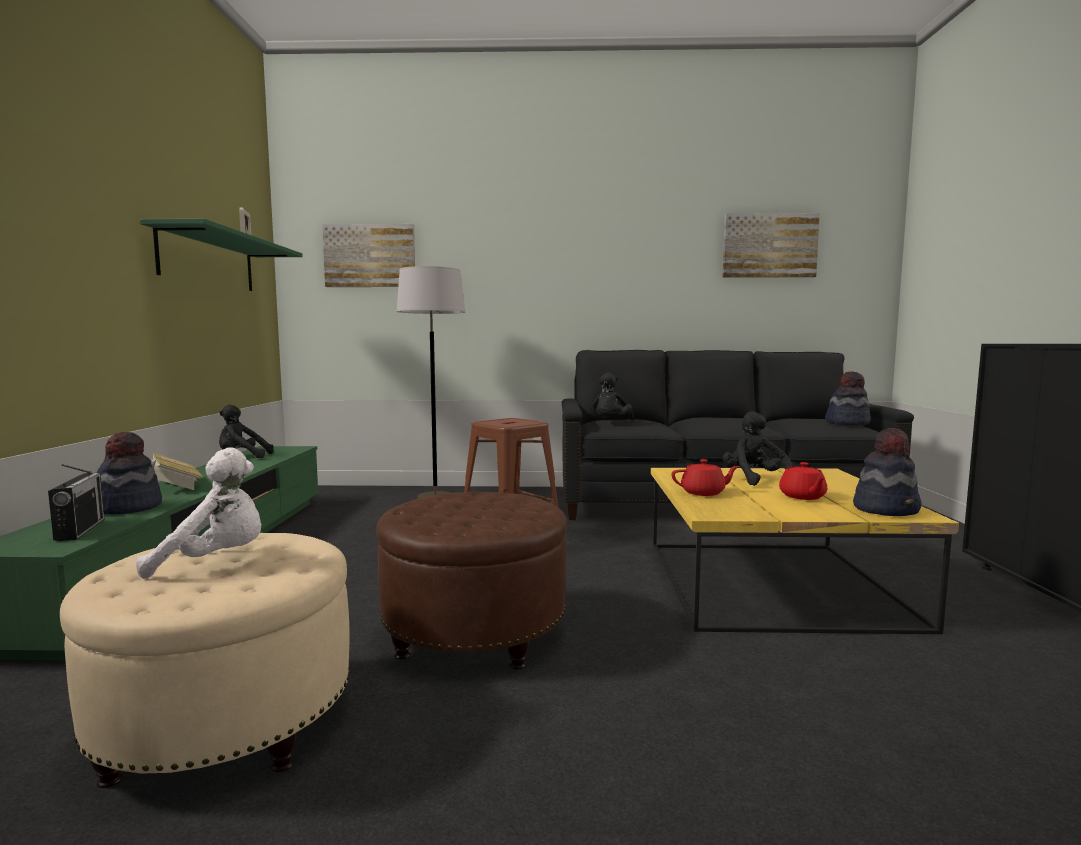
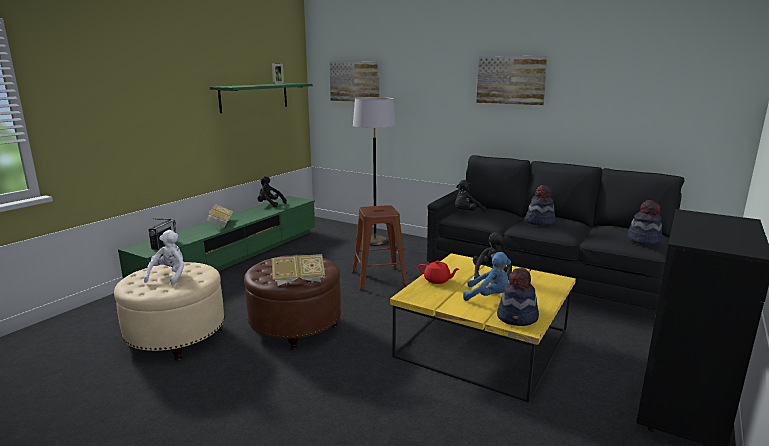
camera: 30 degrees right, 10 degrees up
(127, 508) = (190, 234): hat -> hat (539, 222)
(215, 562) = (169, 276): white plush toy -> white plush toy turned 105 degrees counterclockwise
(518, 520) = (298, 280): none -> book
(769, 246) = (634, 79): picture -> picture (511, 80)
(802, 497) = (488, 297): red teapot -> blue plush toy

